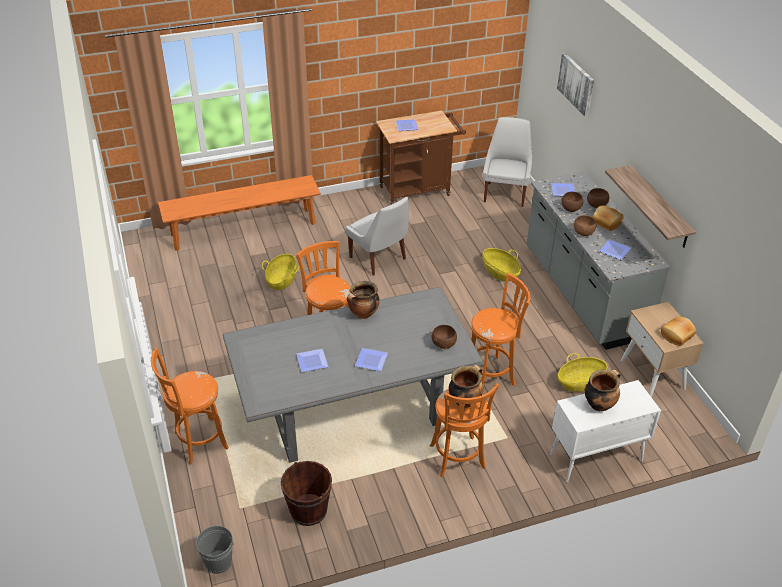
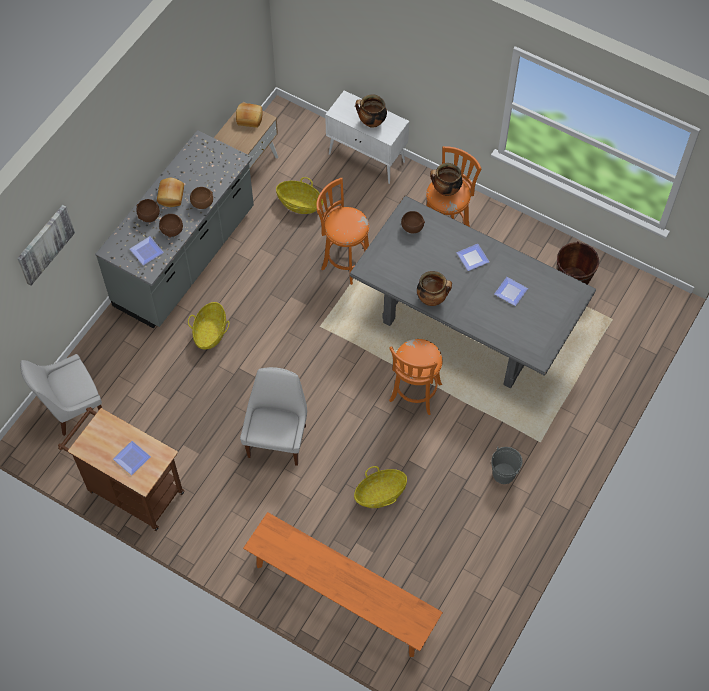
camera: 130 degrees left, 20 degrees up
(198, 442) = (595, 392): orange stool -> none
(218, 562) = (655, 298): grey bucket -> grey bucket (503, 473)
(614, 250) = (208, 172): plate -> none
(659, 207) = (168, 129): shelf -> none

